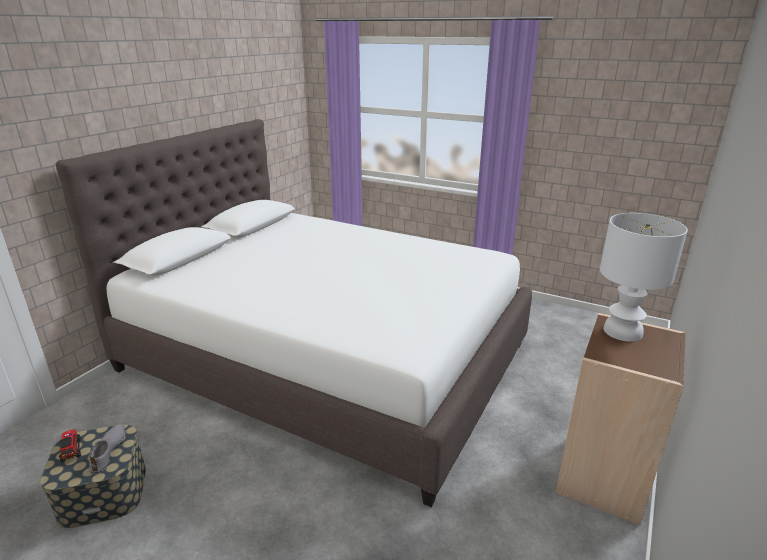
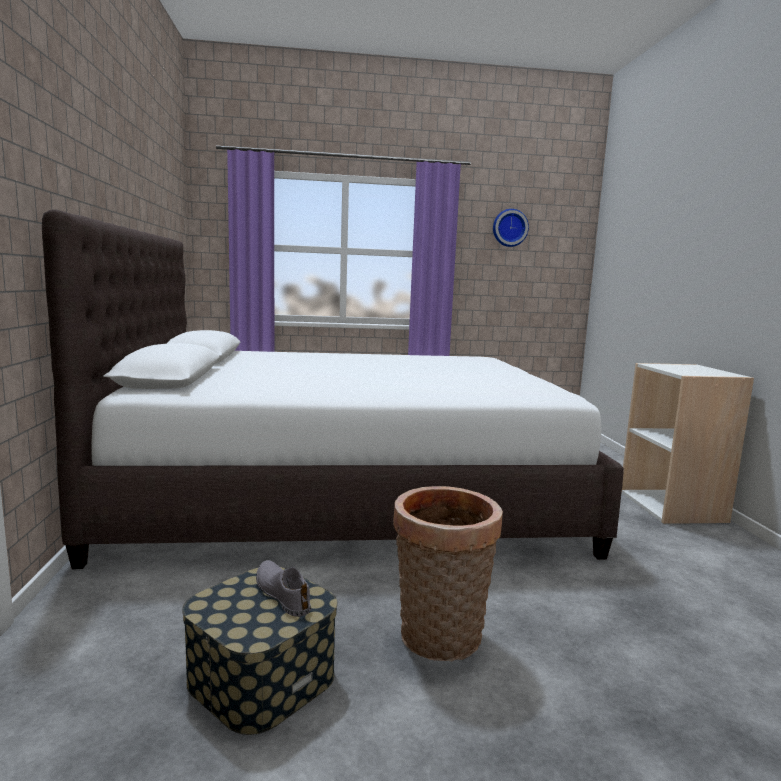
camera: 35 degrees left, 15 degrees down
(71, 450) = (223, 609): toy truck -> none
(212, 517) = (439, 640): none -> basket
(604, 92) = (509, 228): none -> wall clock
(604, 477) = (673, 506): brown bookcase -> white bookcase
(621, 331) = (668, 366): white table lamp -> none

